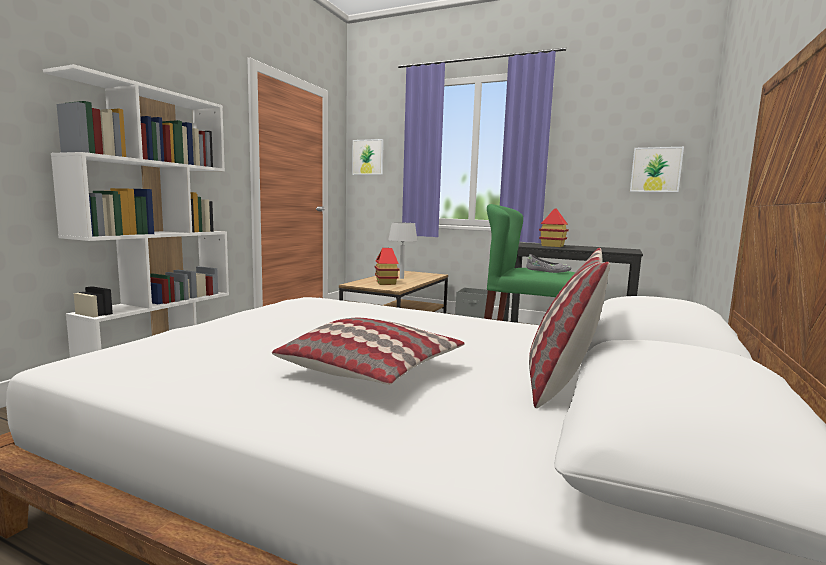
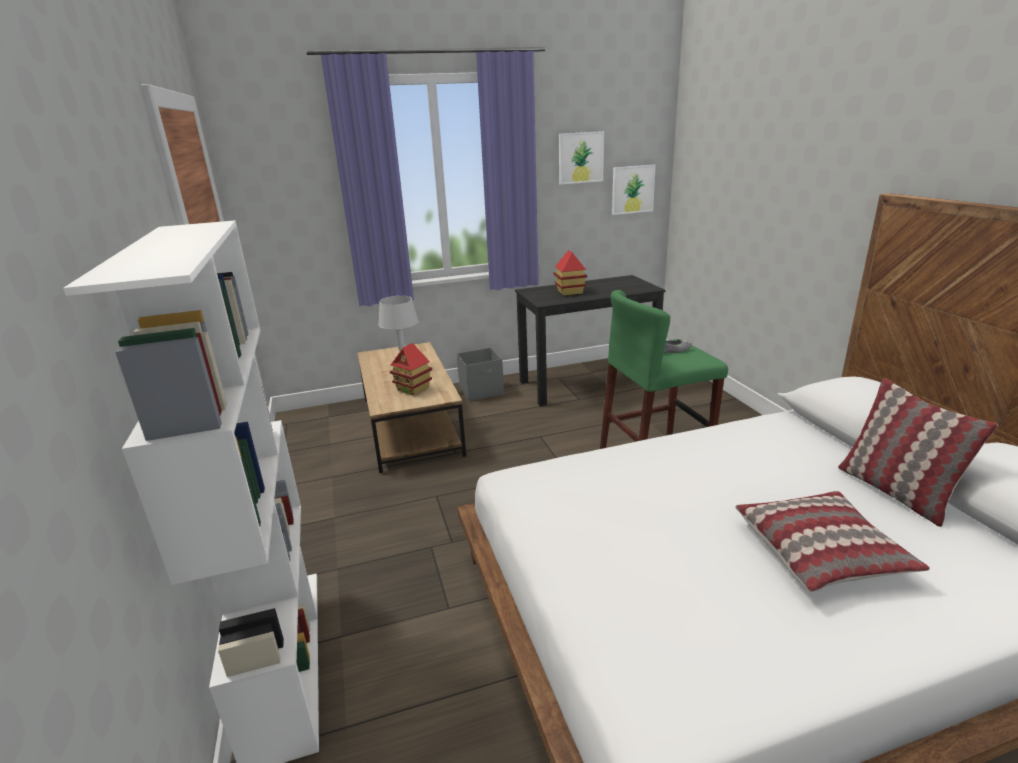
camera: 40 degrees left, 15 degrees up
(368, 157) = (269, 197): picture -> picture (580, 157)

